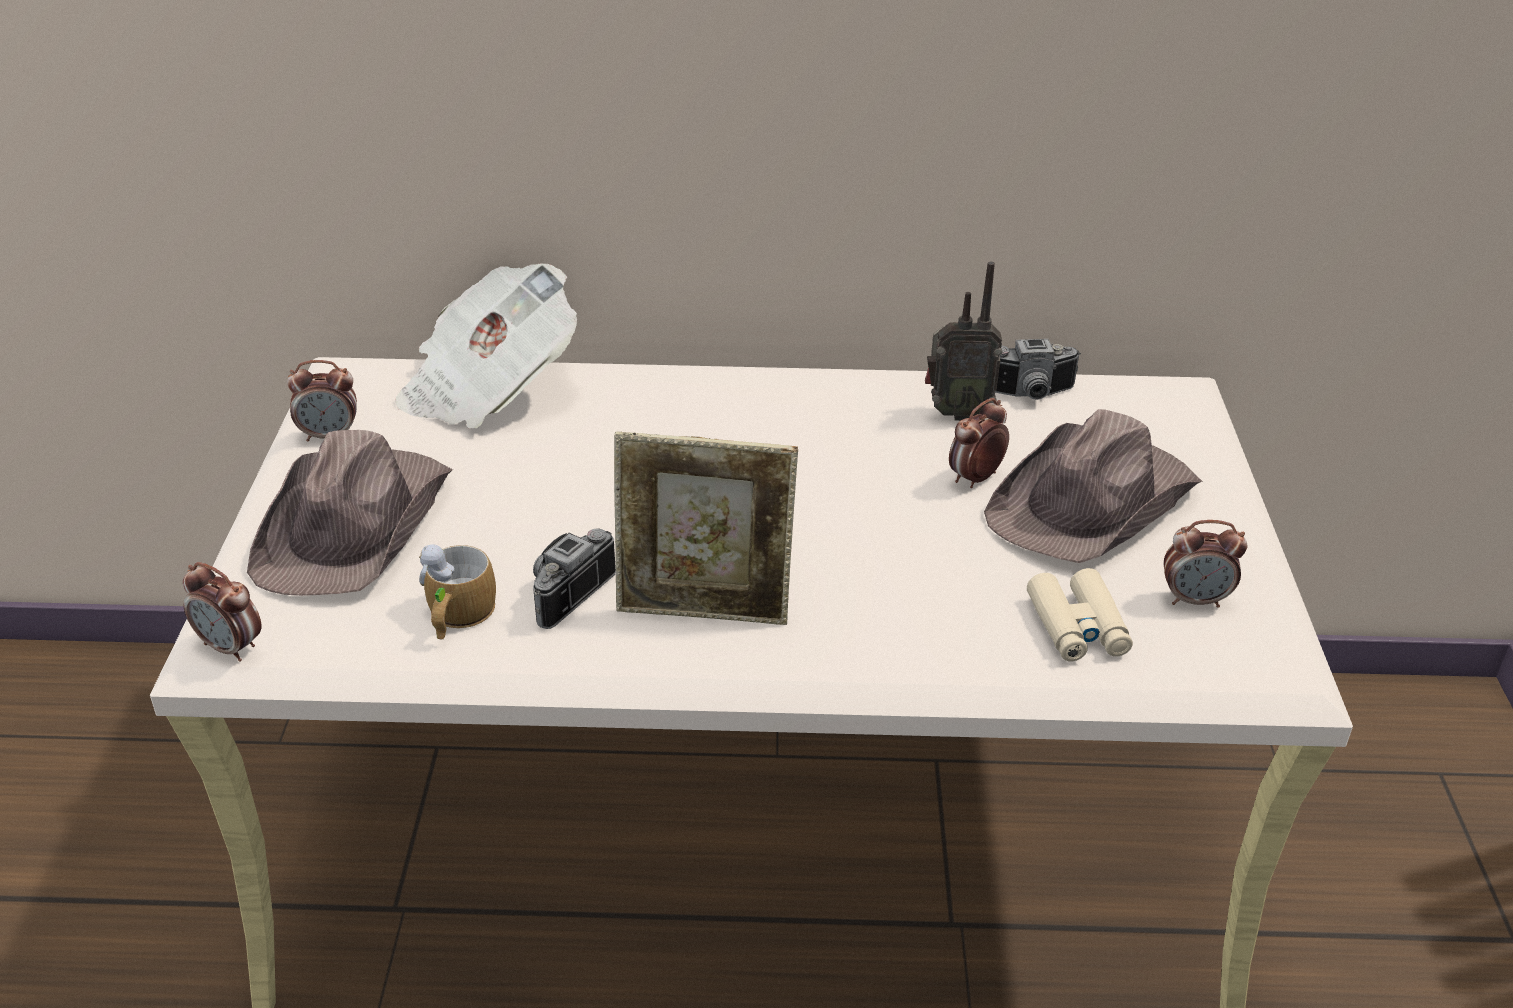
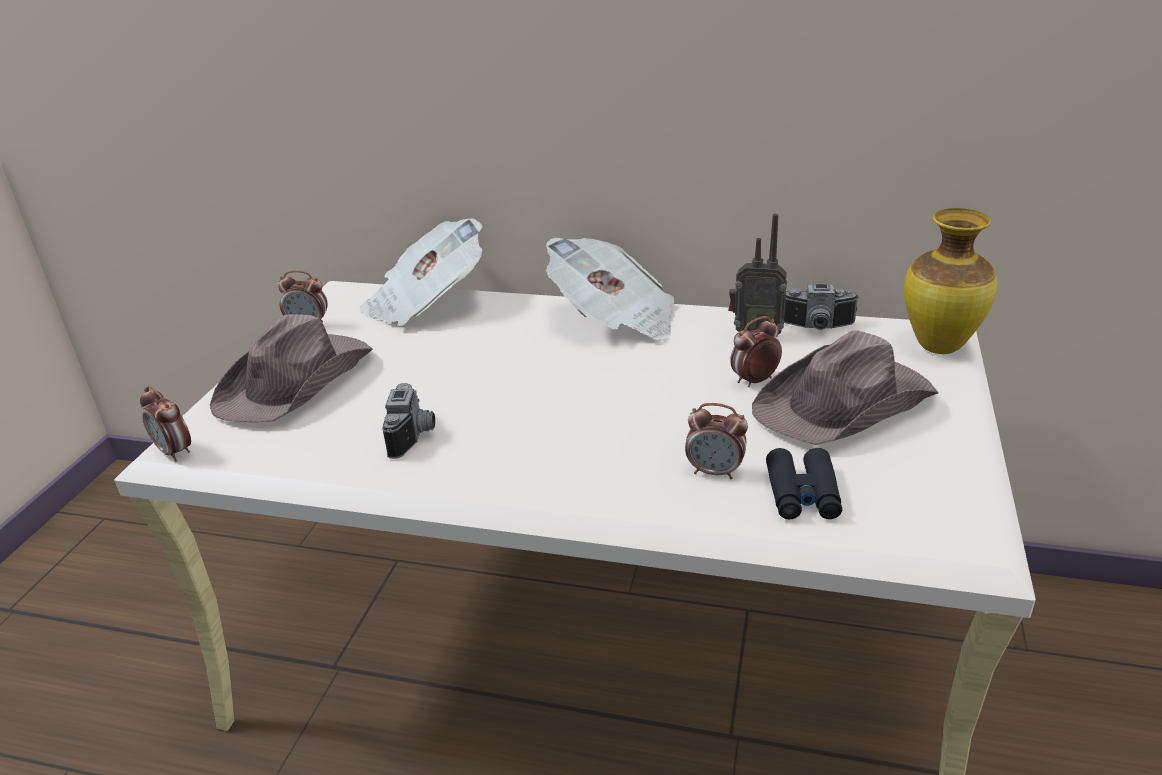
camera: 15 degrees right, 5 degrees down
(456, 616) = (334, 445): mug -> none
(563, 592) = (415, 435): camera -> camera turned 135 degrees clockwise
(704, 612) = (510, 457): picture frame -> none
(765, 399) = (615, 320): none -> newspaper
(1077, 627) = (802, 494): beige binoculars -> black binoculars
(1184, 413) = (940, 346): none -> vase
(1195, 600) = (911, 482): alarm clock -> alarm clock (715, 472)

